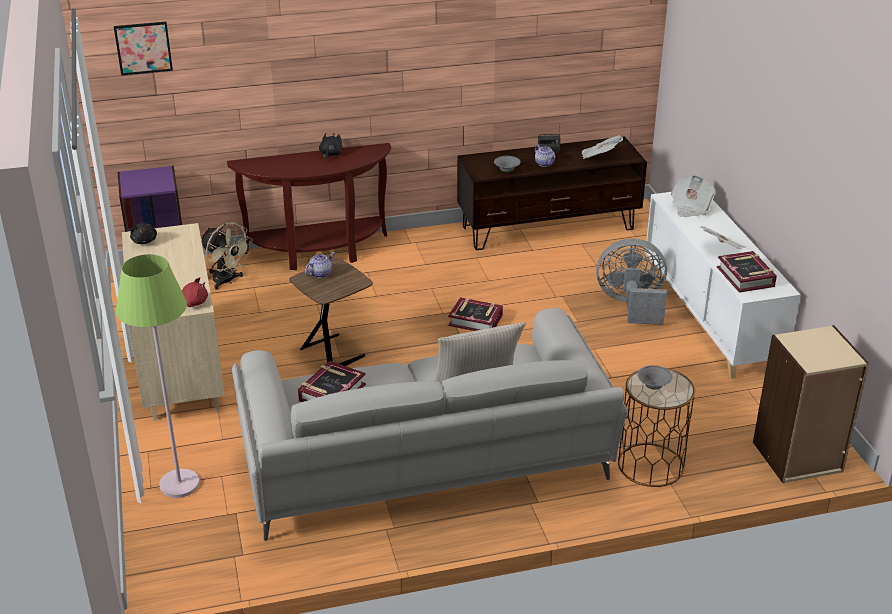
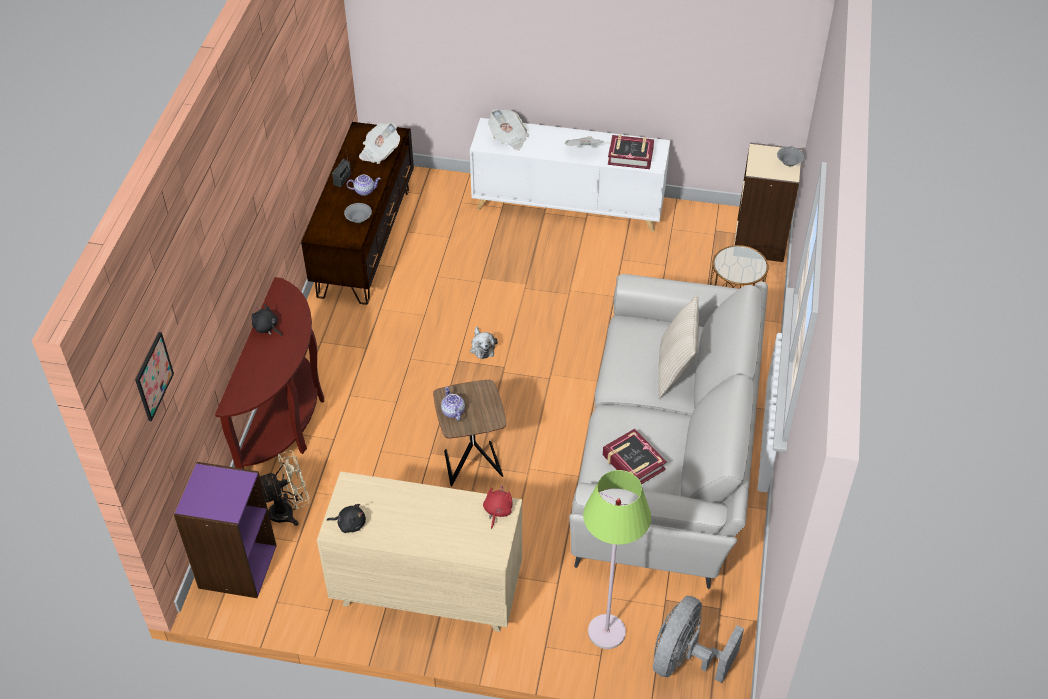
camera: 65 degrees left, 15 degrees up
(475, 320) = (482, 347): book -> plush toy
(631, 305) = (523, 242): grey fan -> grey fan (685, 659)
(653, 386) = (738, 267): grey bowl -> grey bowl (789, 163)

